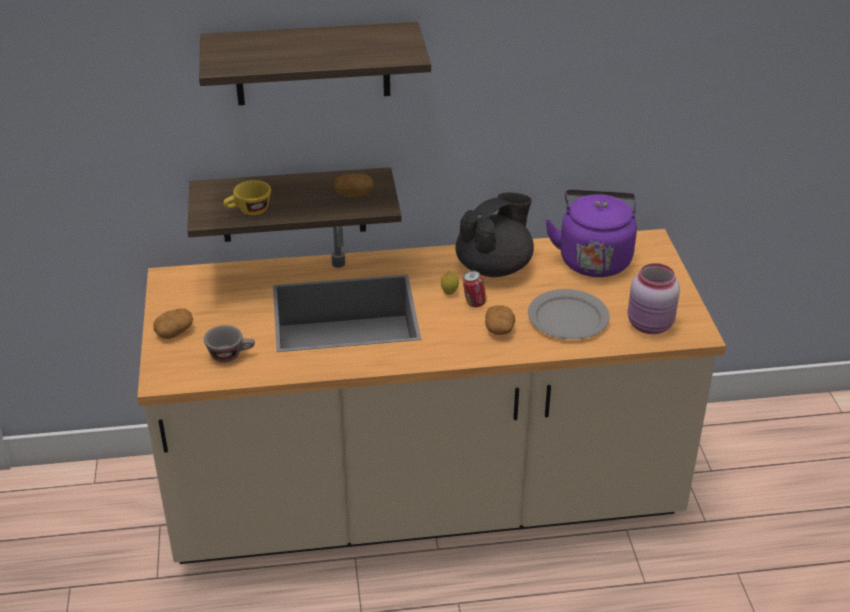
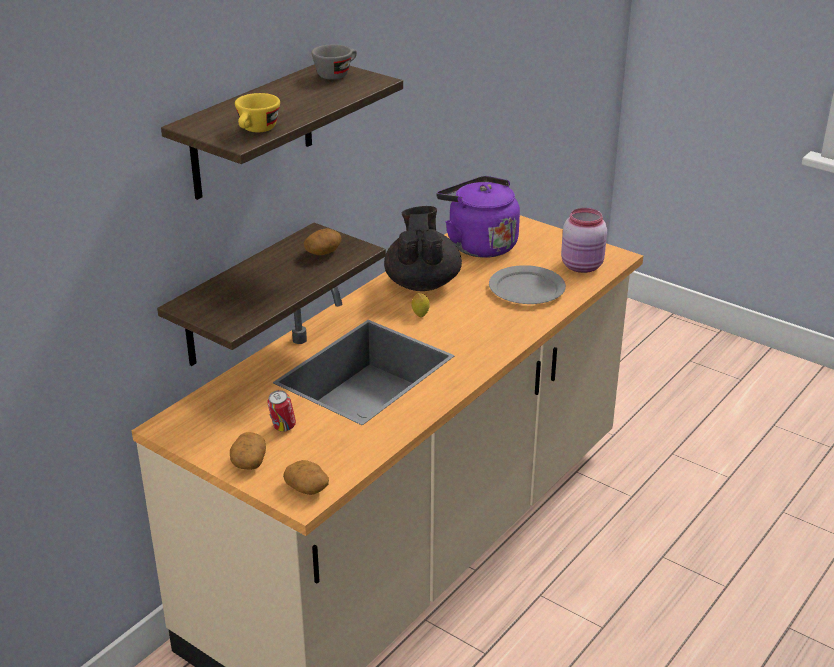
camera: 45 degrees left, 5 degrees down
(231, 355) = (329, 448): grey cup -> grey cup (336, 74)
(248, 211) = (259, 303): yellow cup -> yellow cup (257, 130)
(474, 304) = (450, 313): can -> can (283, 428)
(499, 329) = (495, 319): potato -> potato (307, 488)

